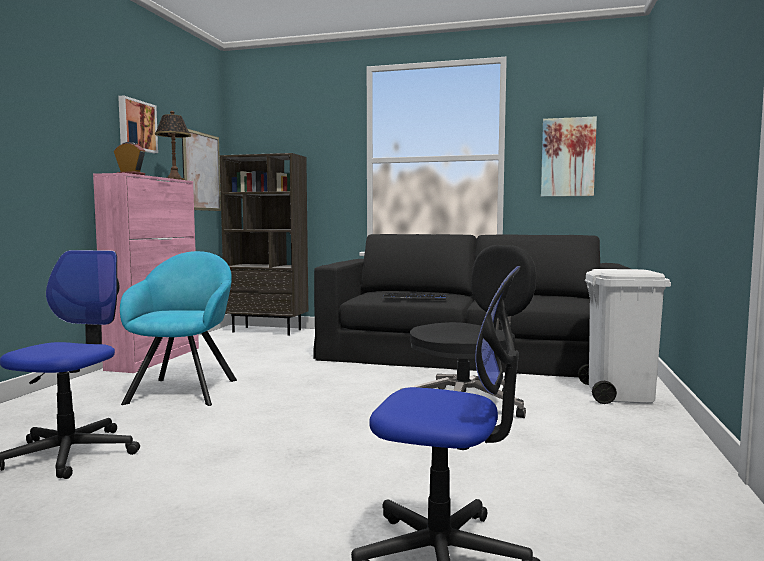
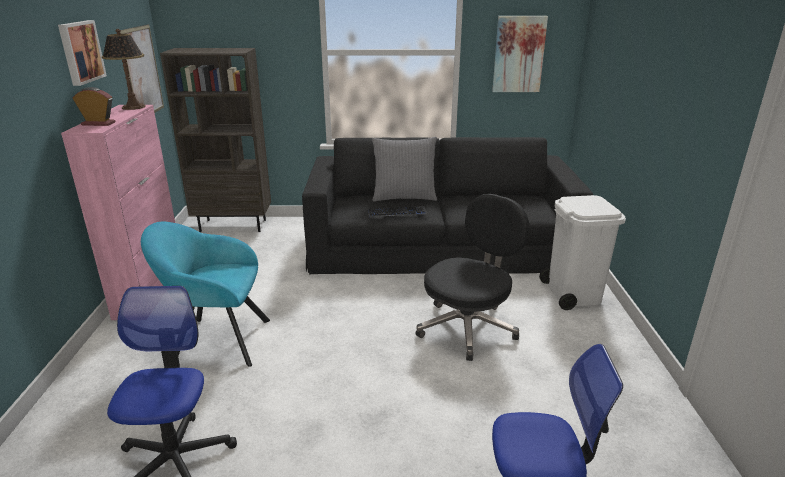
camera: 15 degrees left, 20 degrees up
(185, 389) = (216, 340): turquoise armchair -> turquoise armchair turned 75 degrees counterclockwise
(431, 292) = (404, 197): none -> grey pillow

